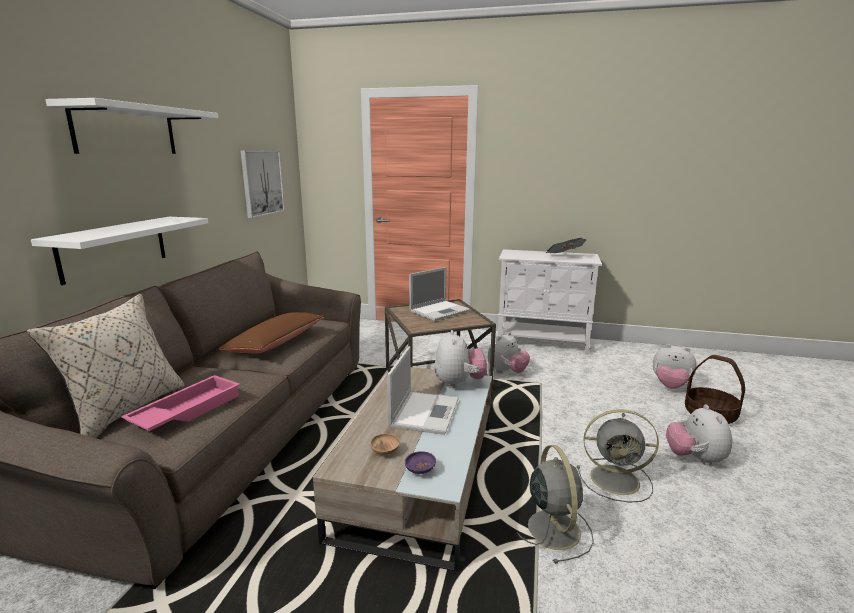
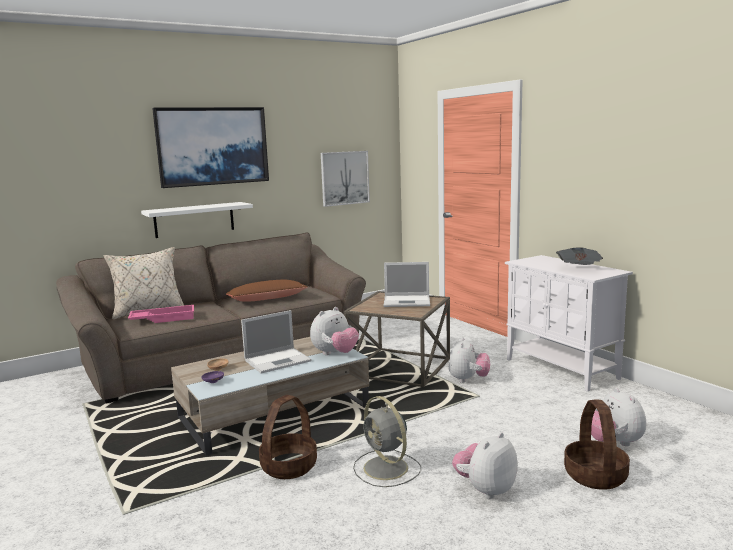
camera: 45 degrees right, 5 degrees down
(126, 130) = (212, 146): white shelf -> picture
(506, 372) = (468, 379): plush toy -> plush toy turned 75 degrees counterclockwise
(551, 527) = (289, 466): grey fan -> basket

